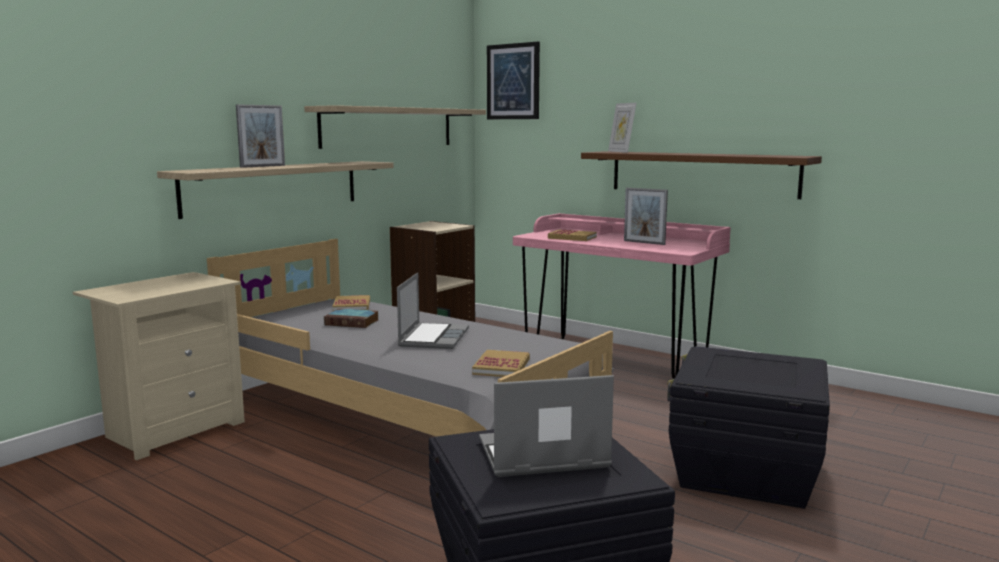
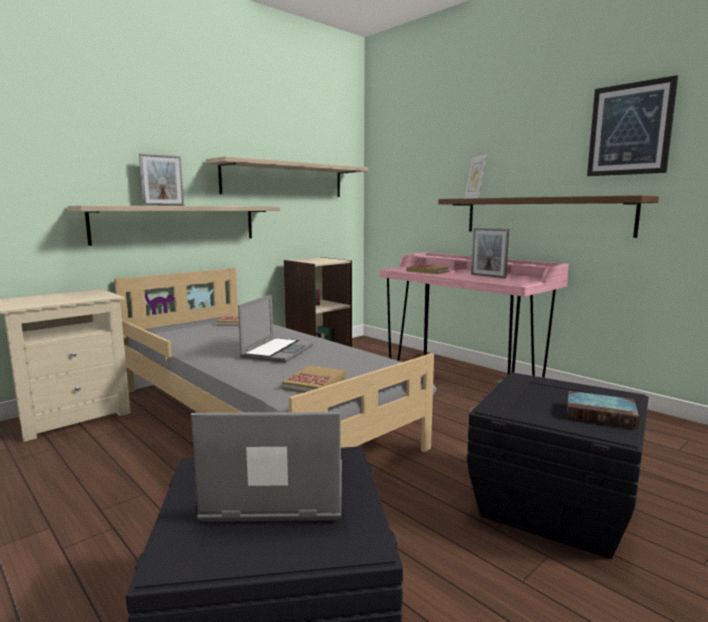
camera: 10 degrees right, 0 degrees up
(353, 322) = (224, 335): book -> book (601, 415)
(513, 81) = (392, 145): picture -> picture (630, 129)

